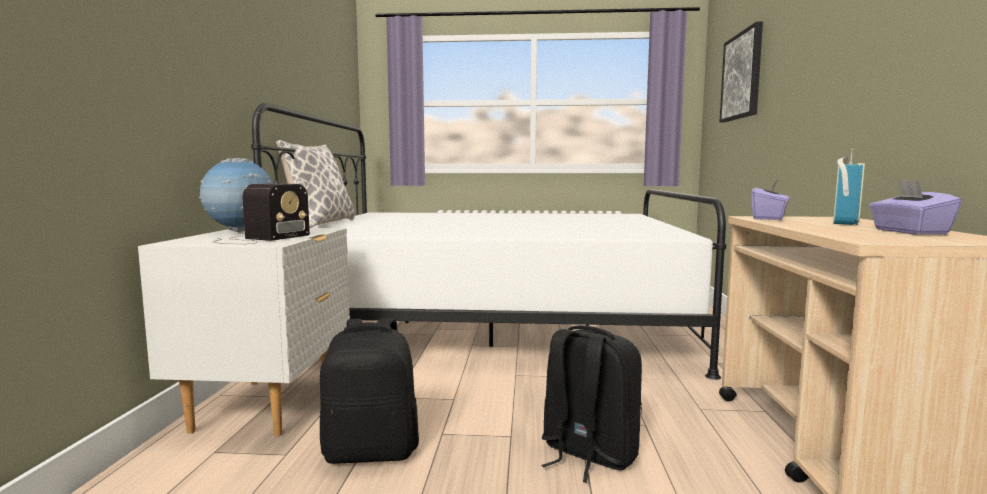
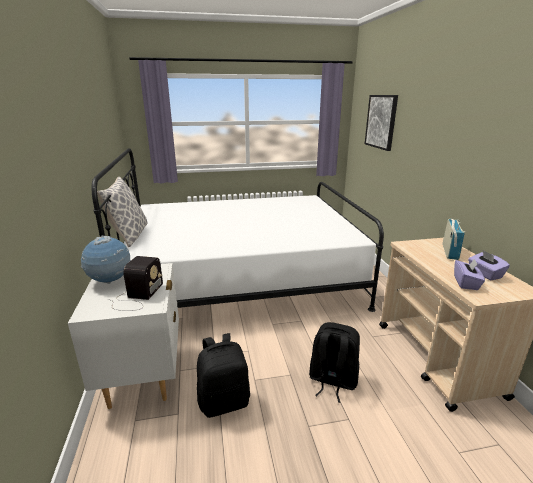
camera: 15 degrees left, 15 degrees up
(769, 218) = (413, 247): purple tissue box -> purple tissue box (466, 283)

